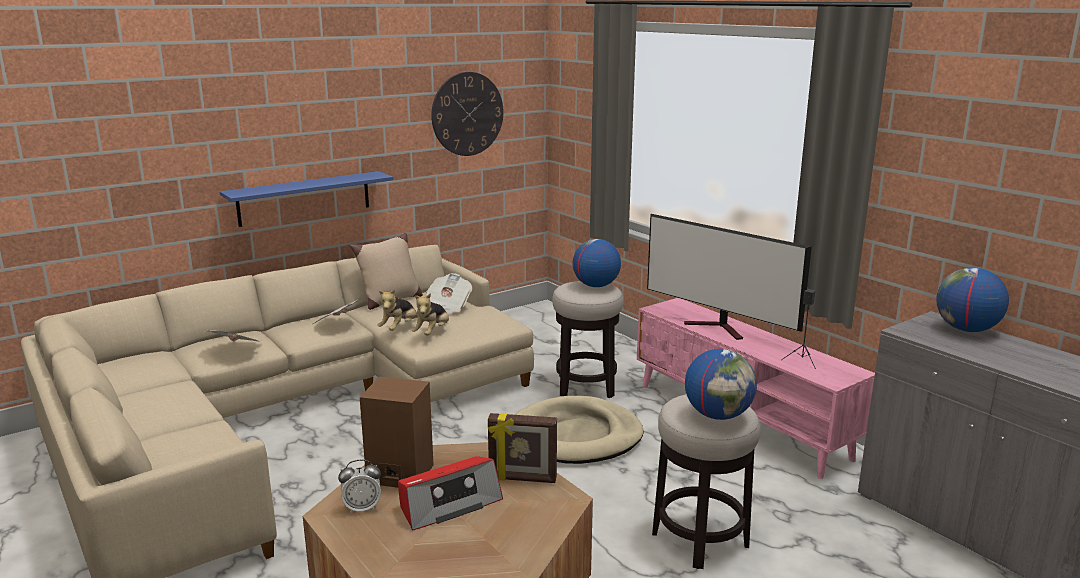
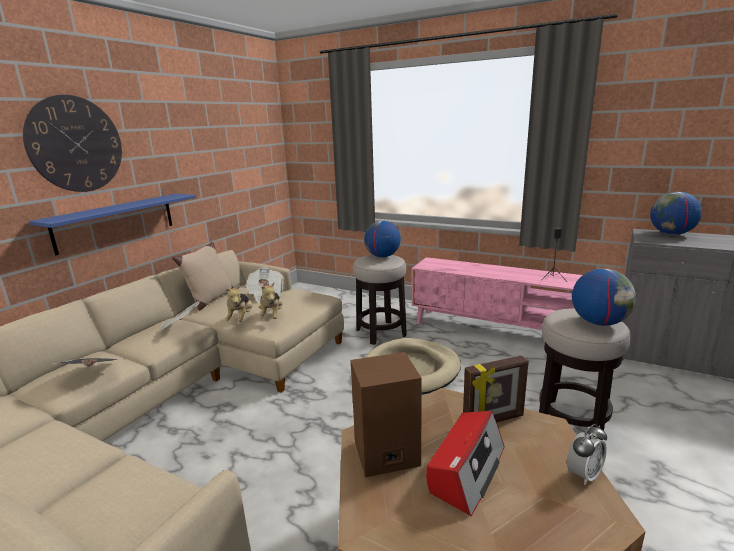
camera: 25 degrees left, 0 degrees up
(362, 508) = (392, 510): alarm clock -> alarm clock (583, 475)
(467, 114) = (235, 144): wall clock -> wall clock (75, 144)
(720, 328) = (478, 270): television -> none

